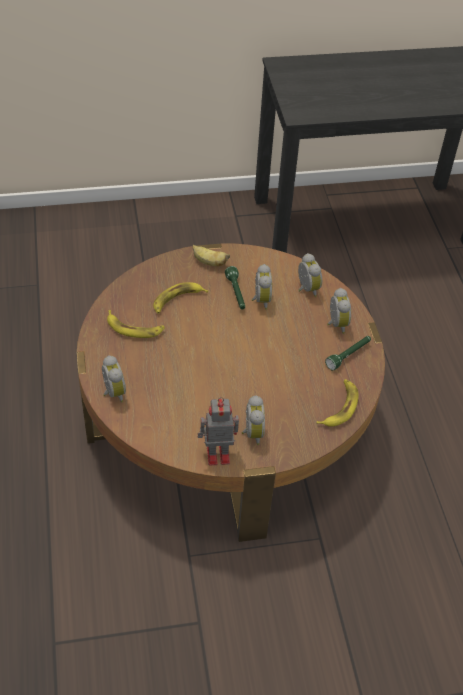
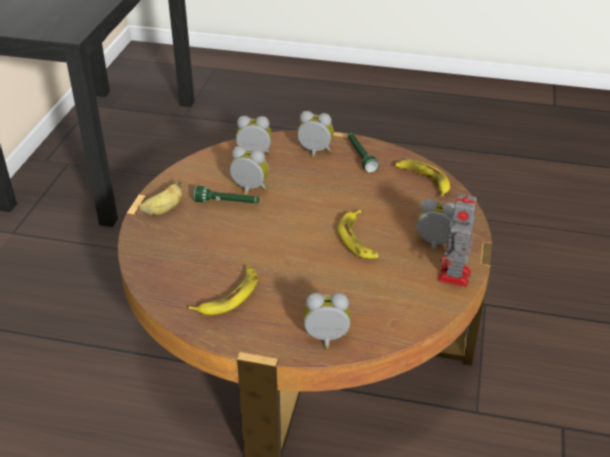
camera: 65 degrees left, 10 degrees down
(177, 300) = (206, 249): banana -> banana (358, 239)

